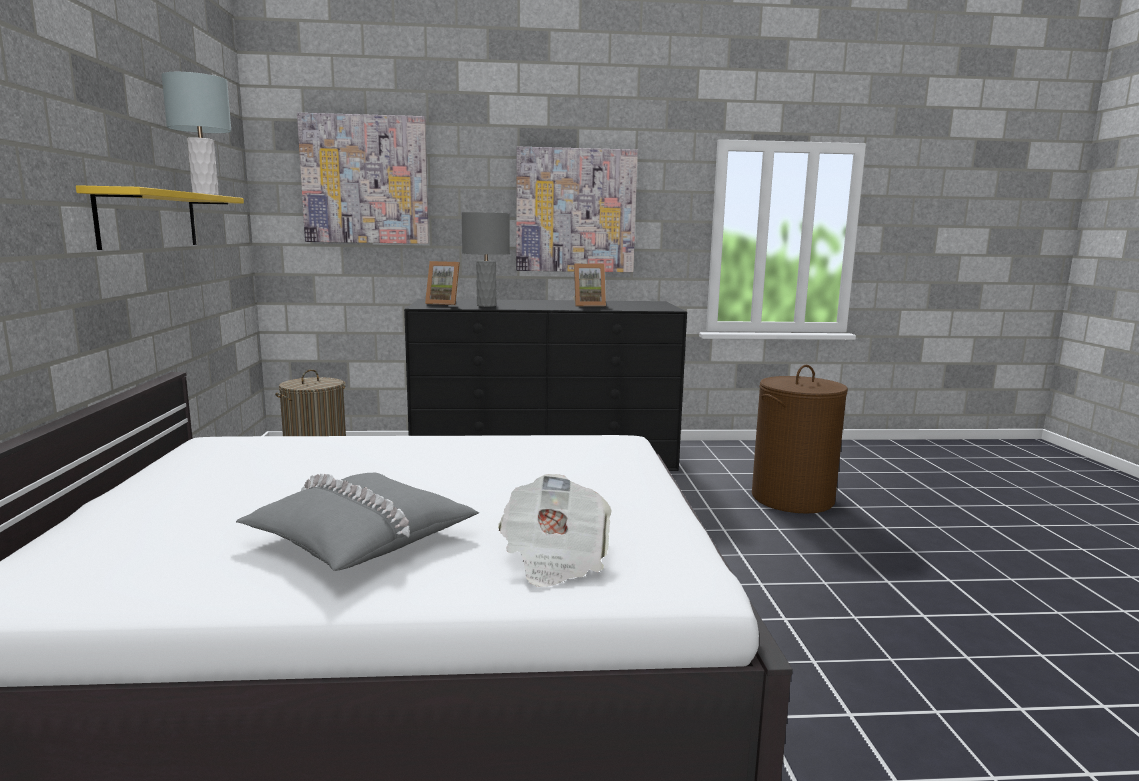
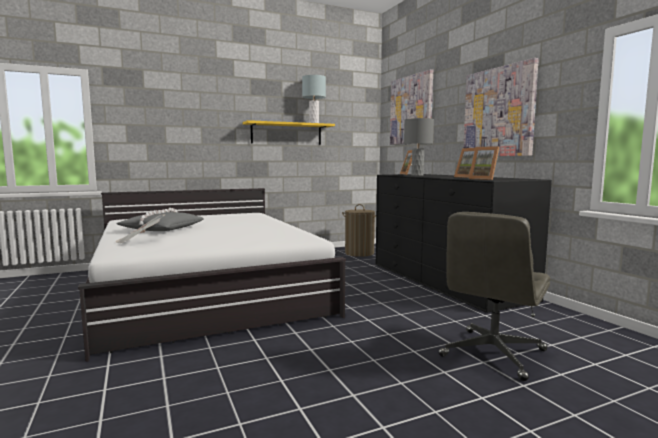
camera: 70 degrees right, 5 degrees down
(643, 308) = (484, 179): none -> picture frame
(792, 498) = (493, 354): brown laundry basket -> grey office chair

